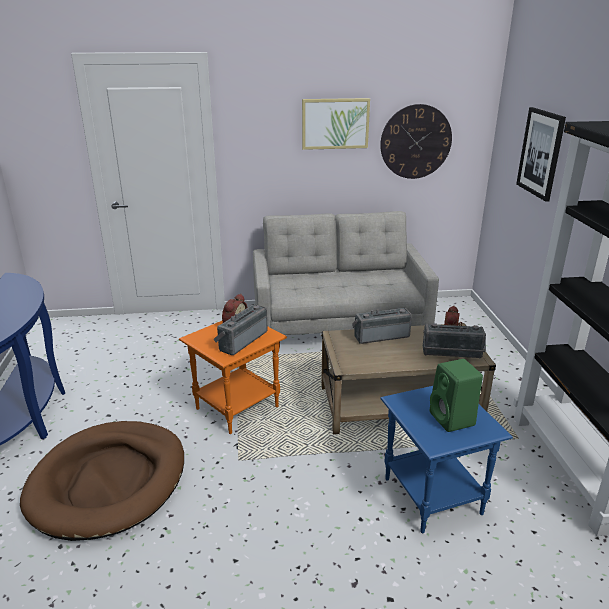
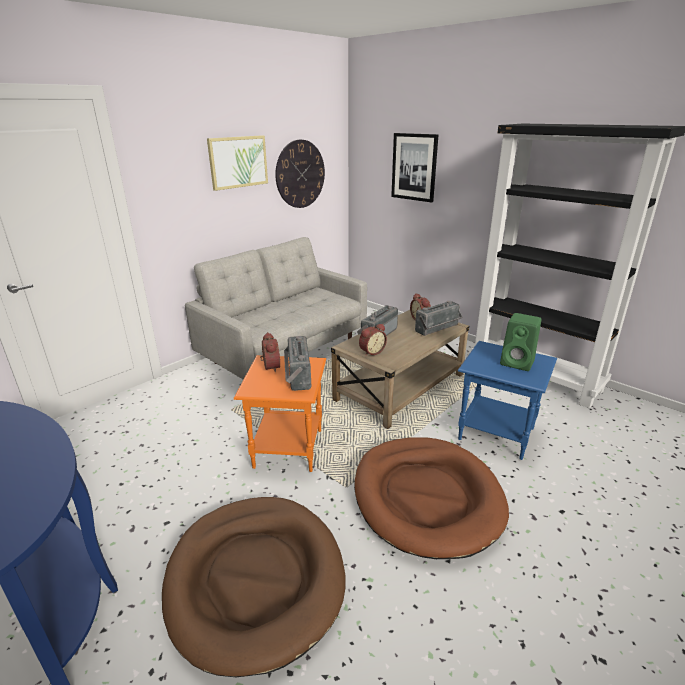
camera: 40 degrees left, 0 degrees up
(286, 506) = (426, 497): none -> brown dog bed
(349, 349) = (371, 351): none -> alarm clock

